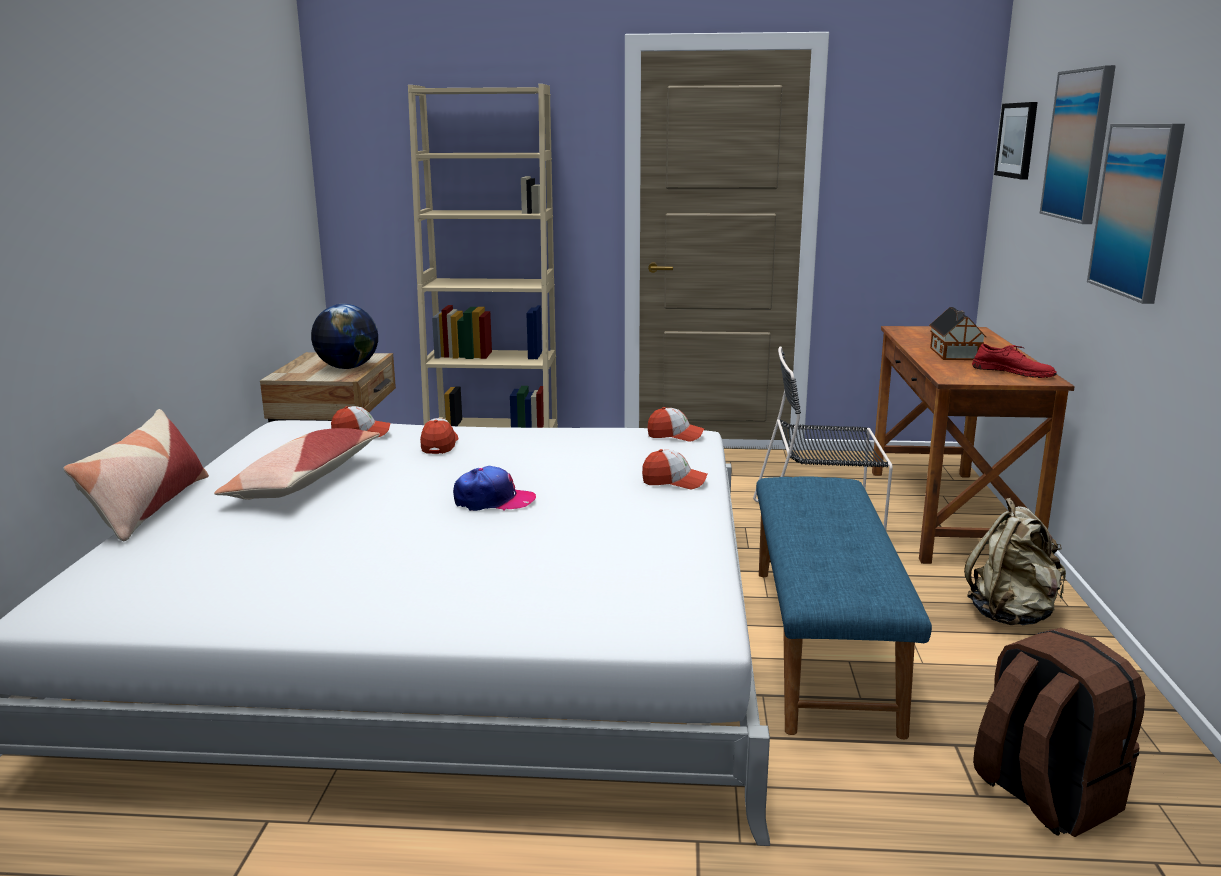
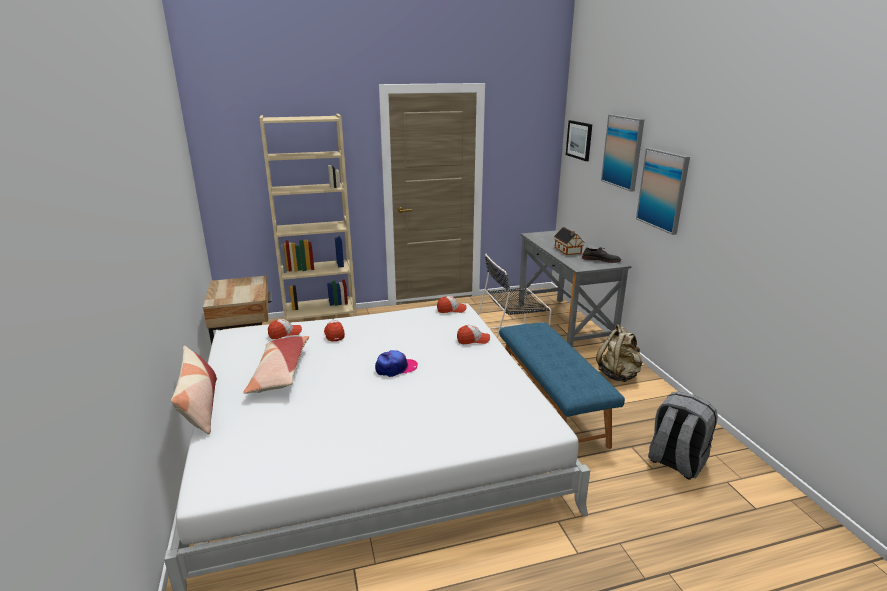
camera: 20 degrees left, 5 degrees up
(347, 368) = (249, 290): globe -> none
(948, 514) = (564, 324): brown desk -> grey desk
(1013, 372) = (601, 259): red shoe -> grey shoe
(1044, 795) = (675, 462): brown backpack -> grey backpack

